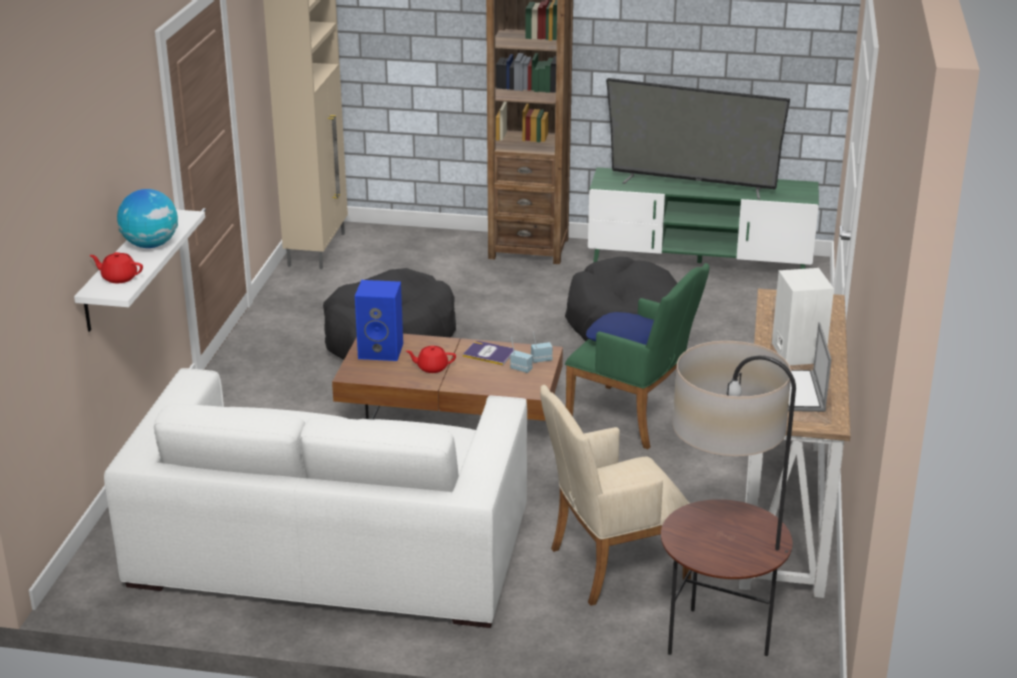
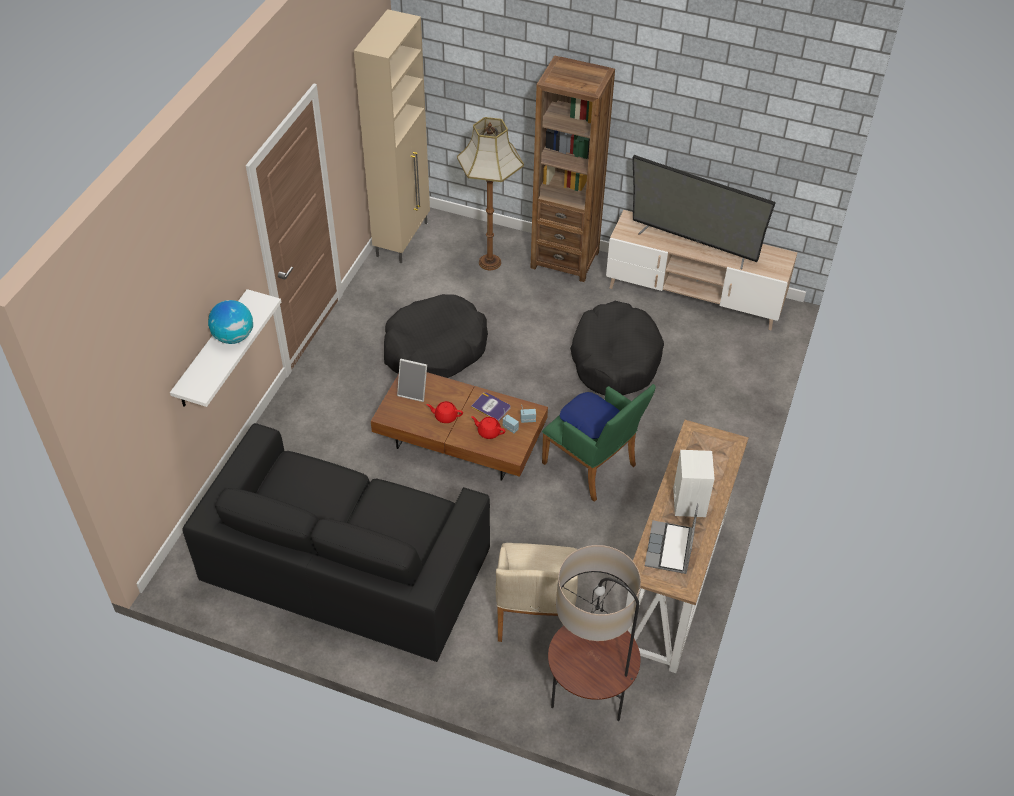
camera: 10 degrees right, 20 degrees up
(119, 278) = (204, 375): red teapot -> red teapot (488, 432)
(331, 548) = (346, 567): white sofa -> black sofa
(382, 351) = (413, 392): blue speaker -> picture frame
(436, 259) = (490, 263): none -> floor lamp
(610, 566) = (534, 616): beige armchair -> beige armchair turned 75 degrees counterclockwise
(699, 263) = (694, 295): green tv stand -> beige tv stand

